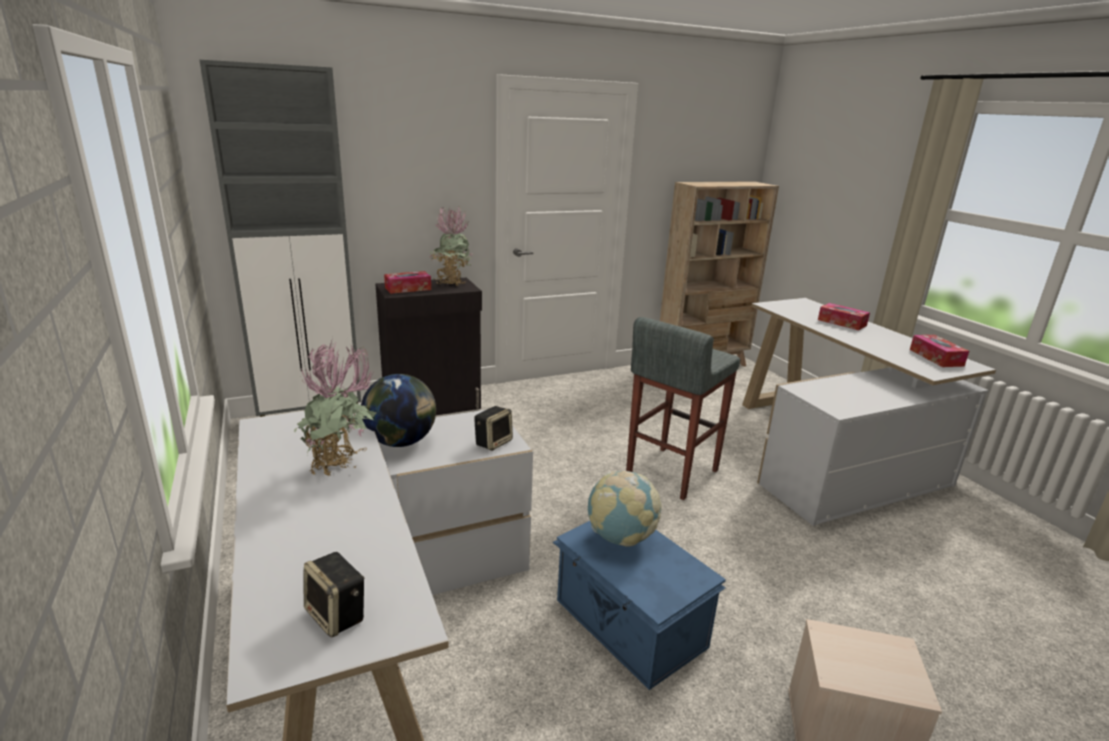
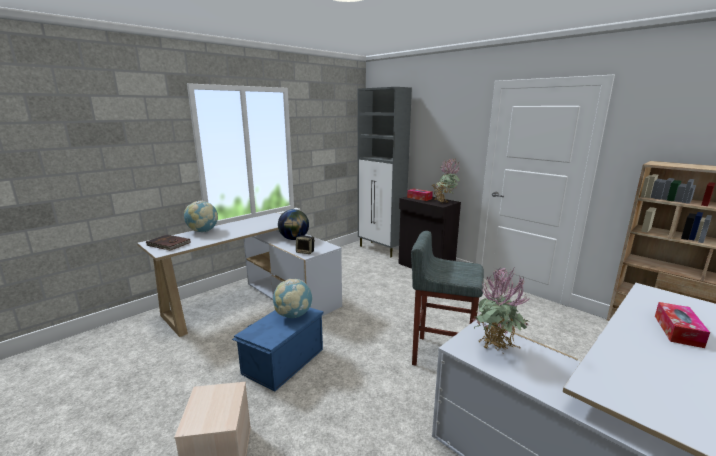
camera: 70 degrees right, 5 degrees down
(273, 543) = (203, 231): none -> globe
(337, 615) = (168, 244): speaker -> brown book
(342, 471) = (247, 229): potted plant -> potted plant (496, 351)
(936, 357) = (666, 398): tissue box -> none

